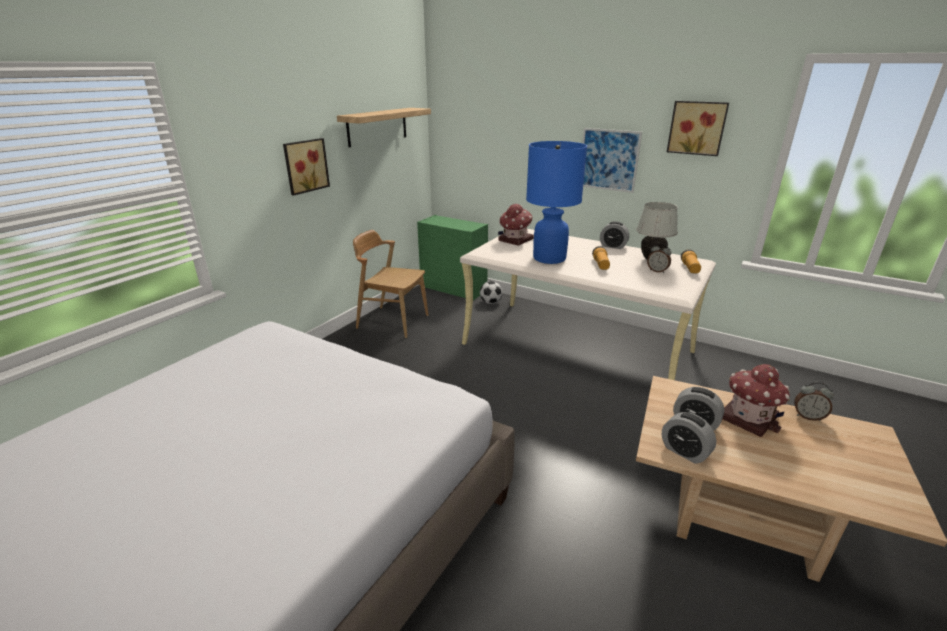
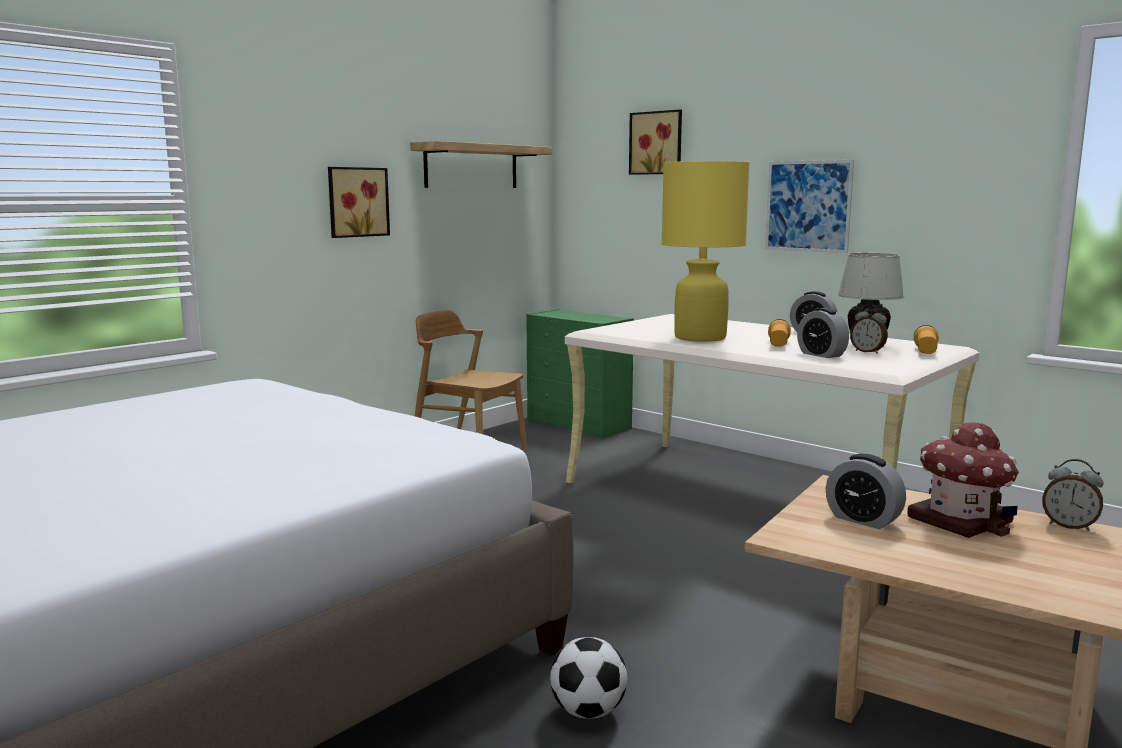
camera: 10 degrees right, 15 degrees down
(490, 302) = (632, 441): football -> football (587, 712)
(515, 240) = (659, 323): toy house -> none
(549, 258) = (700, 338): blue table lamp -> yellow table lamp
(684, 452) = (827, 543): alarm clock -> alarm clock (821, 354)
(697, 128) = (934, 147): picture -> picture (657, 143)

